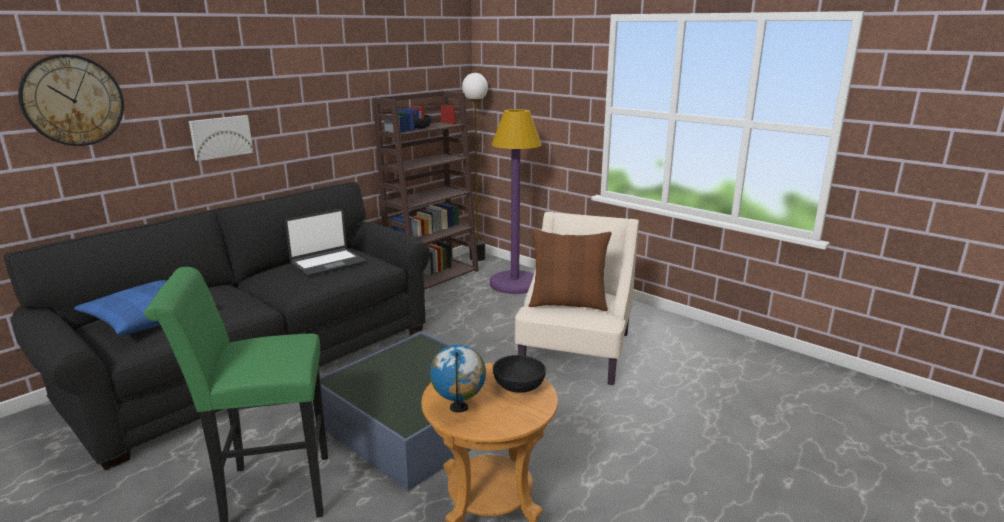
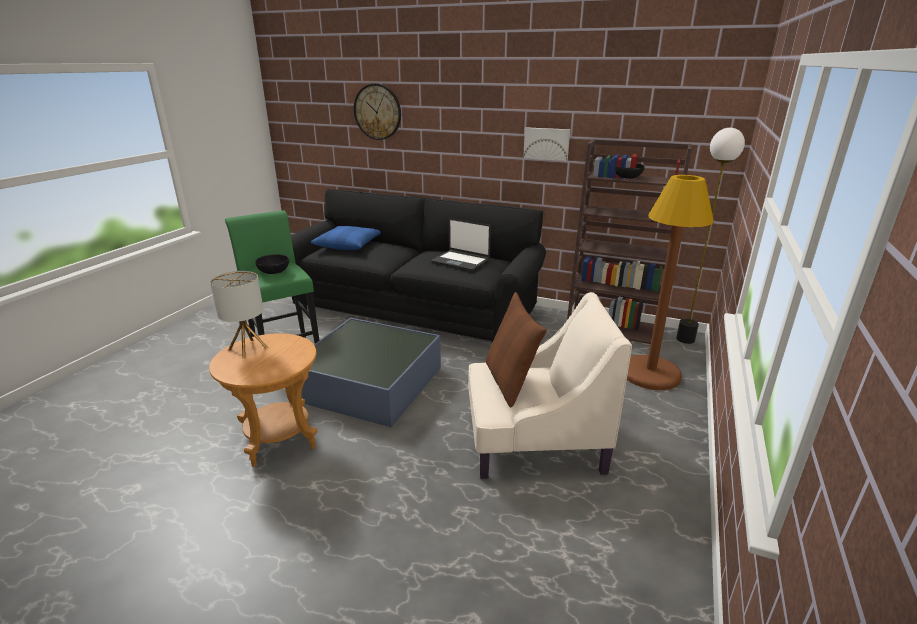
camera: 70 degrees right, 5 degrees up
(220, 137) = (455, 150): picture -> picture (546, 143)
(459, 408) = (248, 349): globe -> table lamp
(514, 284) = (650, 373): purple floor lamp -> brown floor lamp
(519, 386) = (279, 365): black bowl -> black bowl (273, 272)

